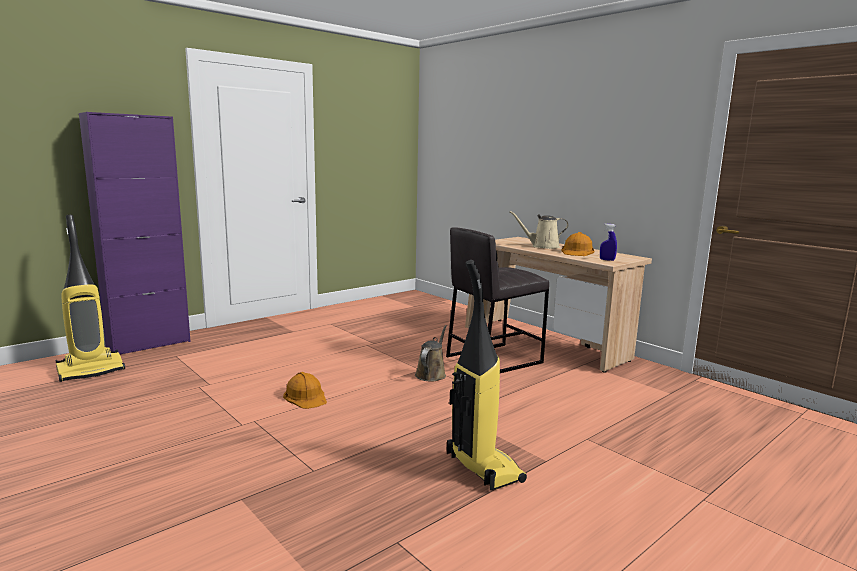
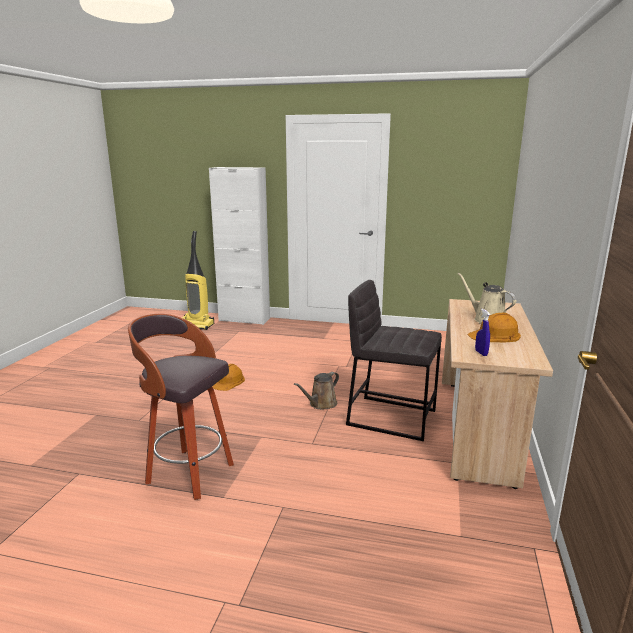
camera: 55 degrees right, 5 degrees up
(149, 344) = (244, 319): purple cabinet -> white cabinet
(431, 374) = (321, 404): brown watering can -> brown watering can turned 150 degrees clockwise
(482, 468) = (188, 473): vacuum cleaner -> stool

